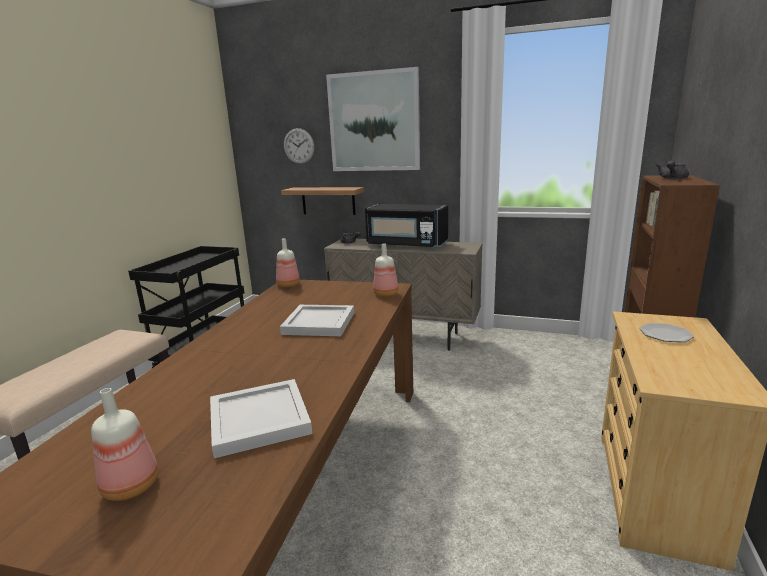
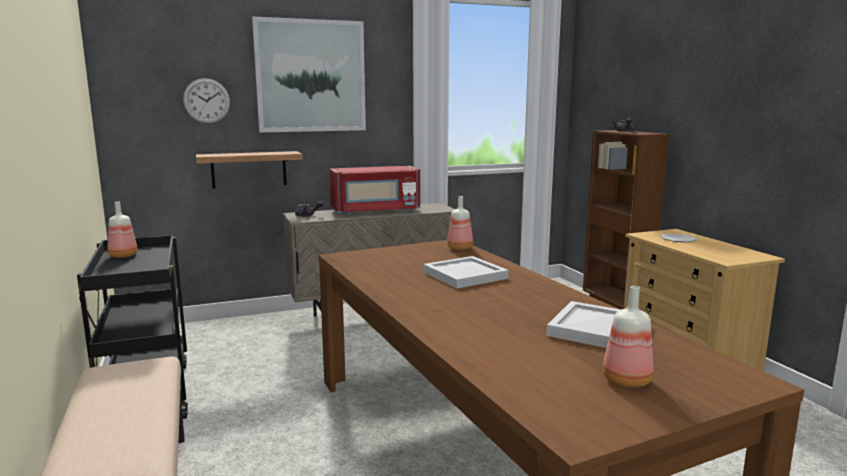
camera: 40 degrees left, 5 degrees down
(287, 285) = (343, 258): bottle -> bottle (122, 256)
(406, 245) = (375, 211): black microwave -> red microwave

